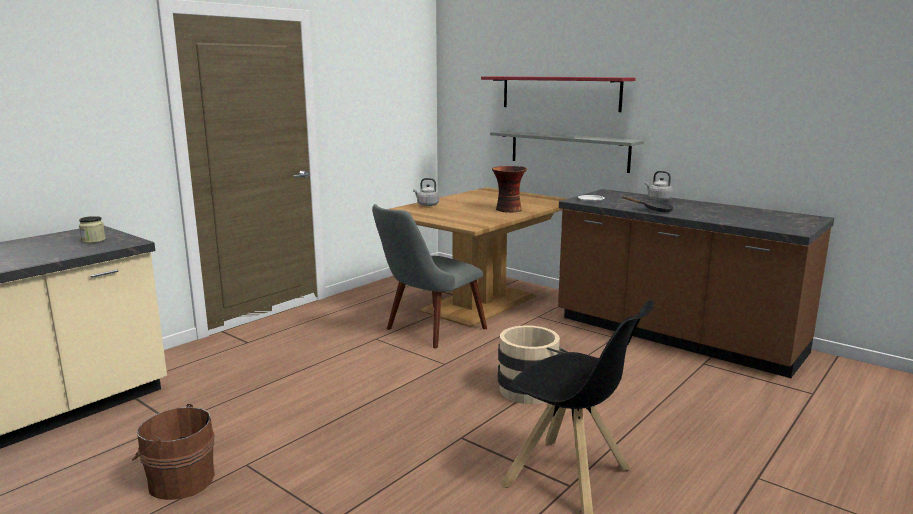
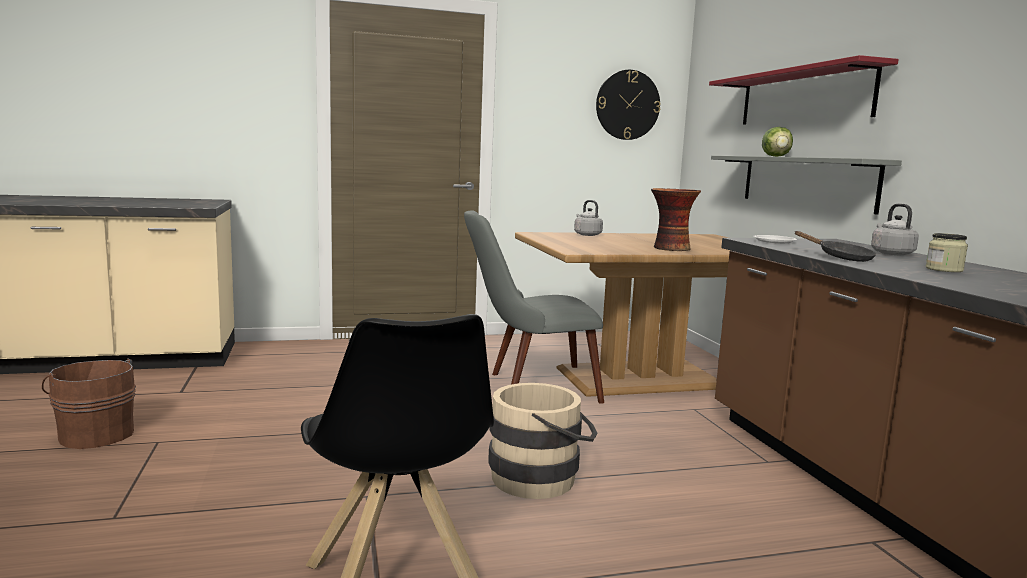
camera: 35 degrees right, 5 degrees down
(93, 240) = (184, 203): jar -> jar (944, 269)
(402, 90) = (627, 105): none -> wall clock
(548, 134) = (777, 156): none -> lettuce

